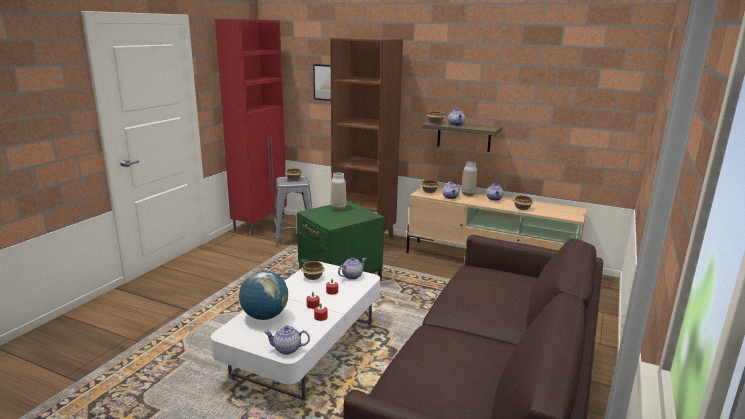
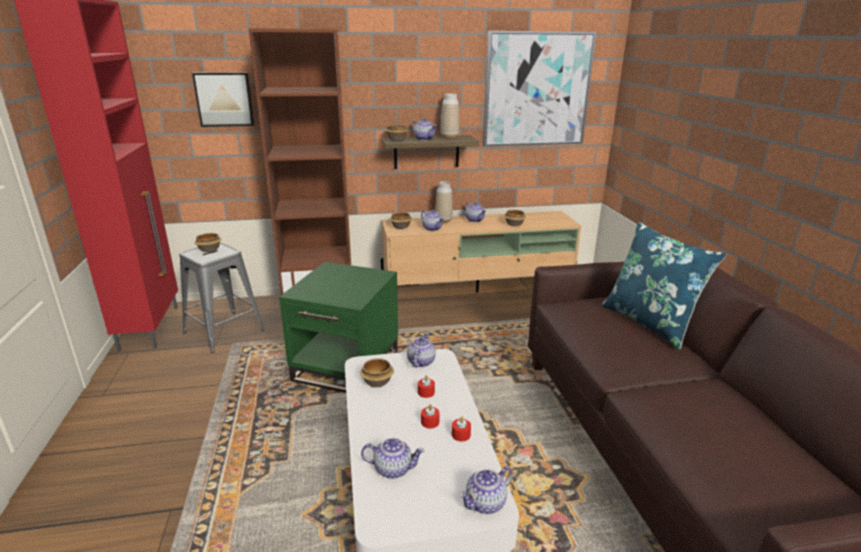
camera: 35 degrees left, 5 degrees up
(265, 316) = (393, 468): globe -> teapot
(338, 208) = (327, 275): vase -> vase (449, 137)
(521, 297) = (649, 322): none -> blue pillow
(566, 94) = (536, 90): none -> picture

